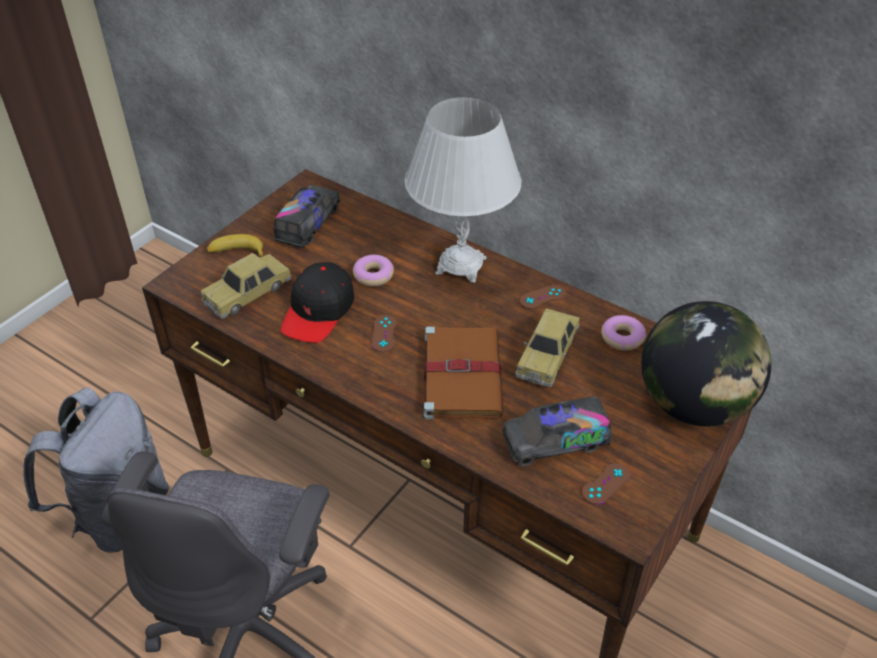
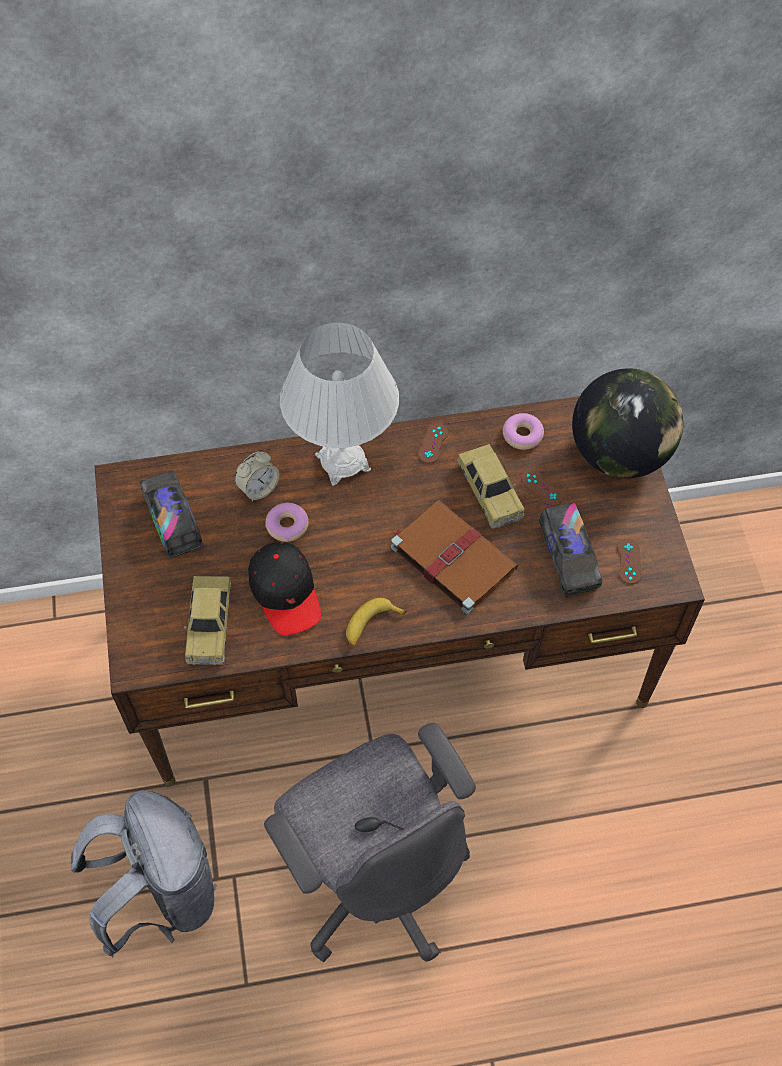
camera: 45 degrees left, 15 degrees up
(236, 253) = (148, 596): banana -> banana (371, 626)
(384, 243) = (258, 489): none -> alarm clock
(384, 334) = (358, 570): brown game controller -> brown game controller (541, 488)
(555, 442) = (568, 557): toy truck -> toy truck turned 45 degrees counterclockwise

